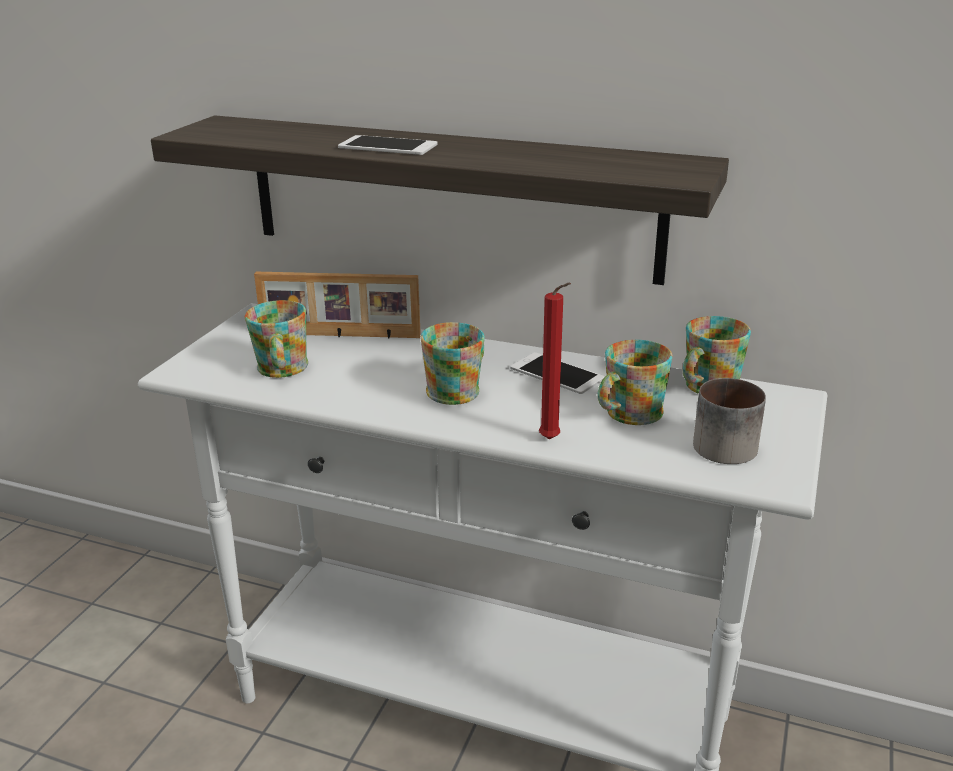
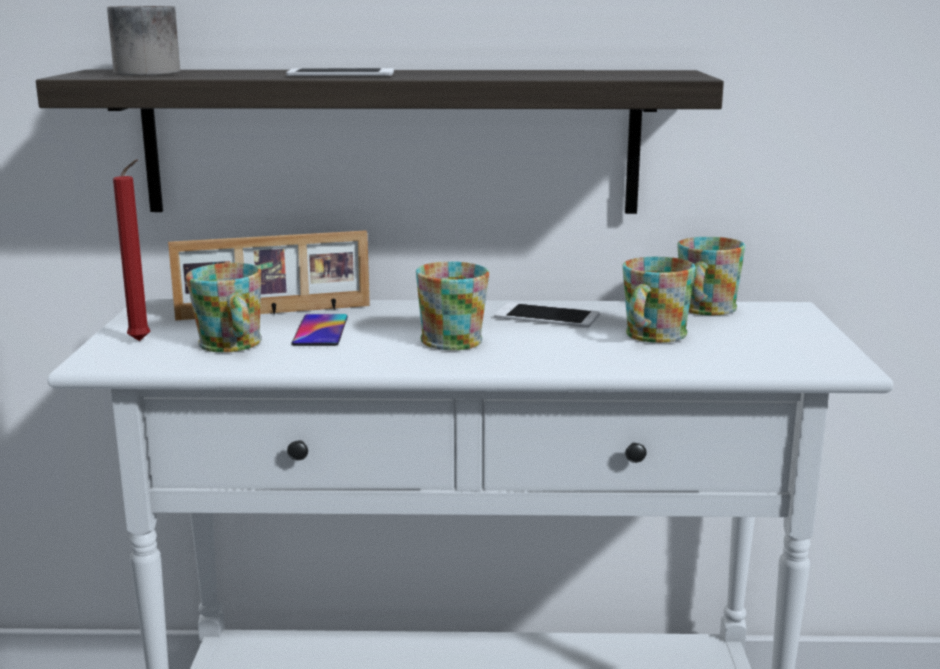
camera: 20 degrees left, 10 degrees down
(359, 363) = (320, 331): none -> phone
(552, 440) = (596, 363): red candle -> red candle (142, 341)
(719, 443) = (760, 345): mug -> mug (143, 72)

